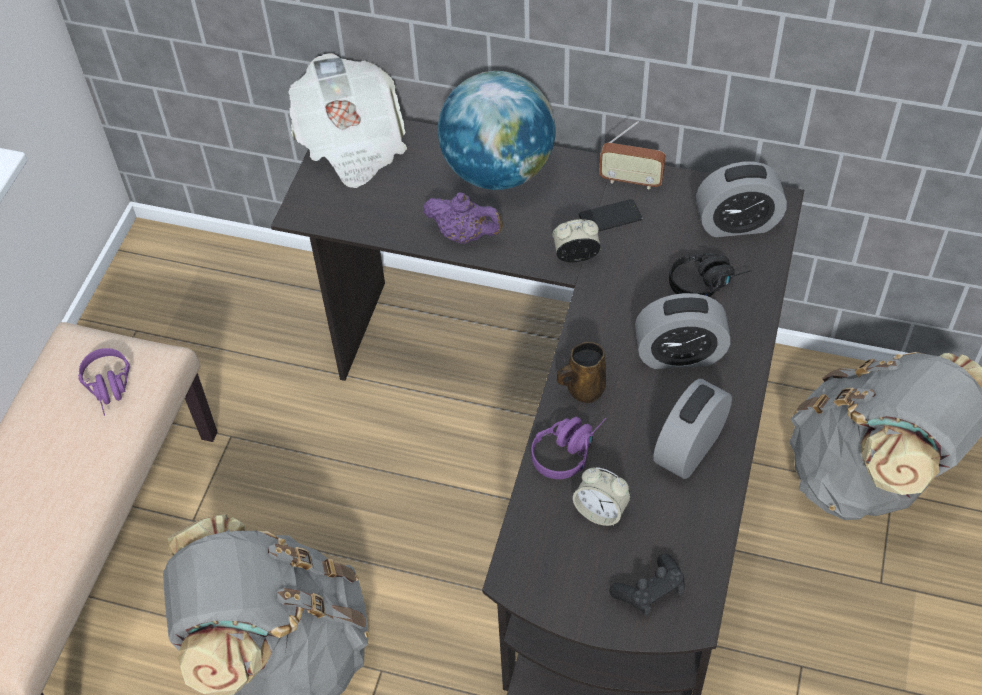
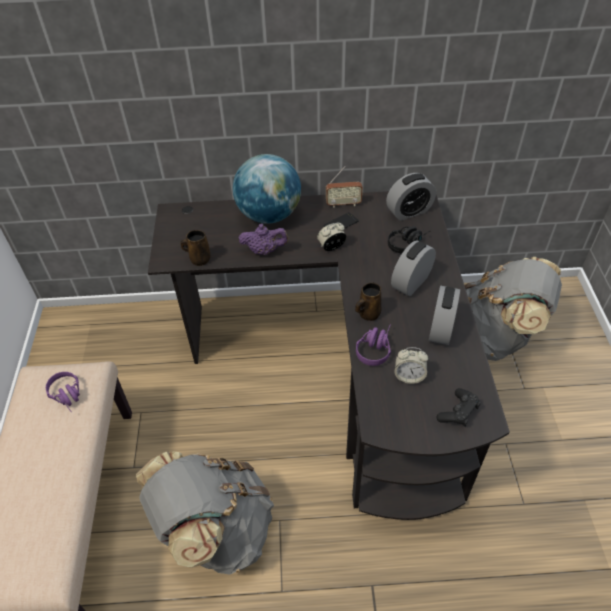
camera: 20 degrees left, 5 degrees down
(351, 144) = (179, 219): newspaper -> none
(356, 223) = (199, 259): none -> brown mug
(679, 354) = (411, 282): alarm clock -> alarm clock turned 150 degrees clockwise

